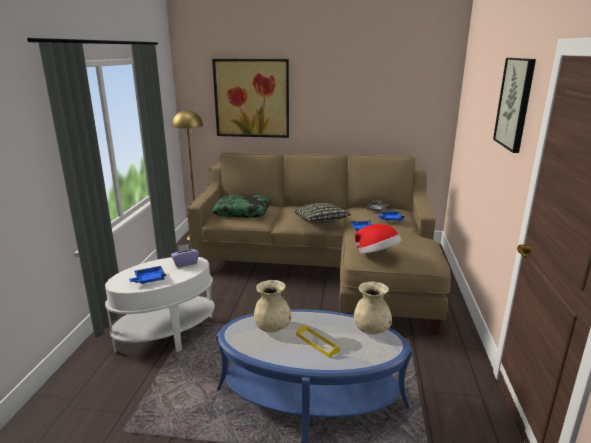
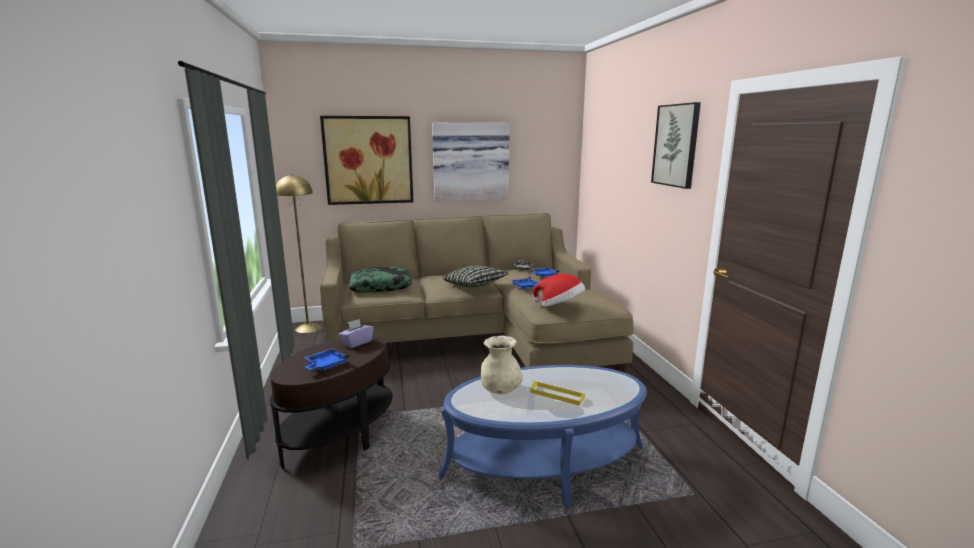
camera: 20 degrees left, 5 degrees down
(167, 335) = (340, 436): white side table -> brown side table
(344, 102) = (470, 162): none -> picture
(371, 330) = (598, 374): beige vase -> none

